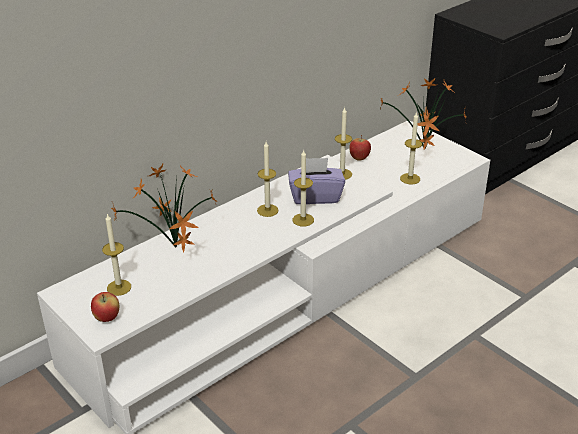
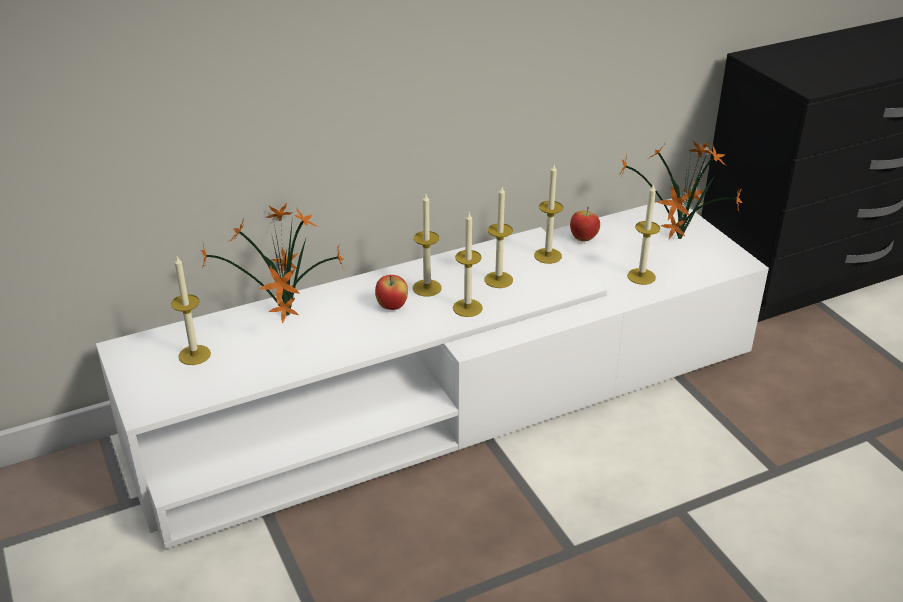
camera: 15 degrees right, 0 degrees up
(107, 318) = (161, 391): apple -> apple (392, 306)
(315, 196) = (498, 280): purple tissue box -> candle

